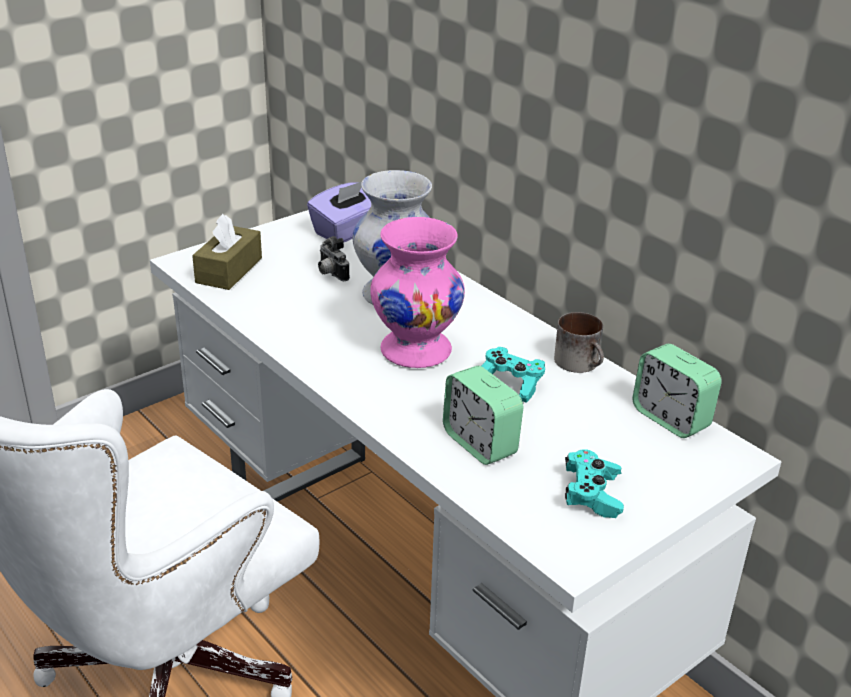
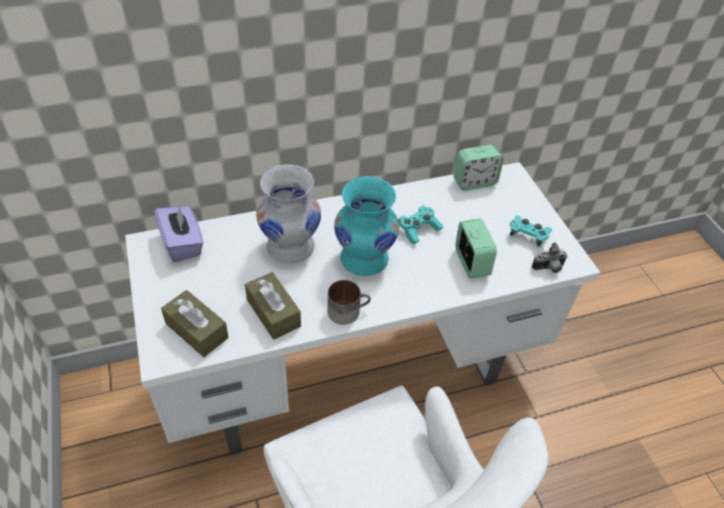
camera: 70 degrees left, 15 degrees up
(281, 308) = (273, 313): none -> brown tissue box
(330, 274) = (240, 272): camera -> camera (548, 268)
(415, 351) = (365, 259): pink vase -> turquoise vase
(480, 443) = (471, 263): alarm clock -> alarm clock turned 90 degrees counterclockwise
(581, 363) = (410, 193): mug -> mug (347, 310)

